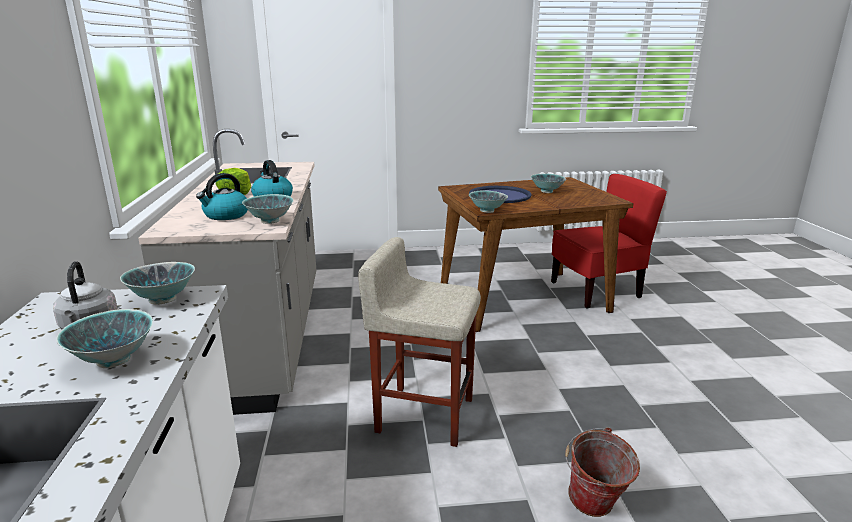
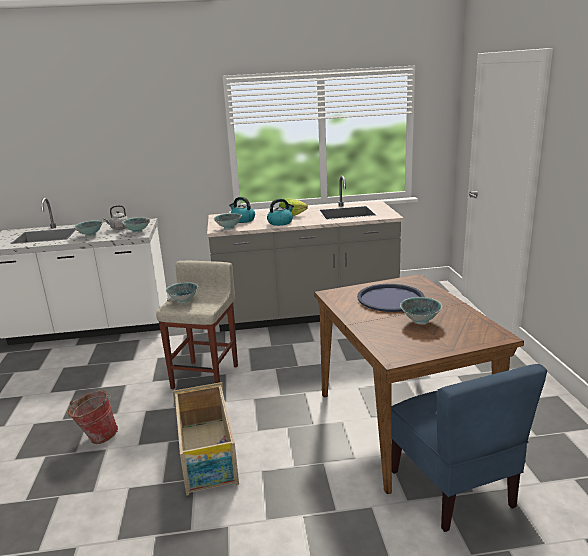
camera: 90 degrees right, 0 degrees up
(487, 211) = (329, 294): bowl -> bowl (183, 301)
(596, 291) = (453, 488): red chair -> blue chair
(599, 399) = (207, 455): none -> crate

